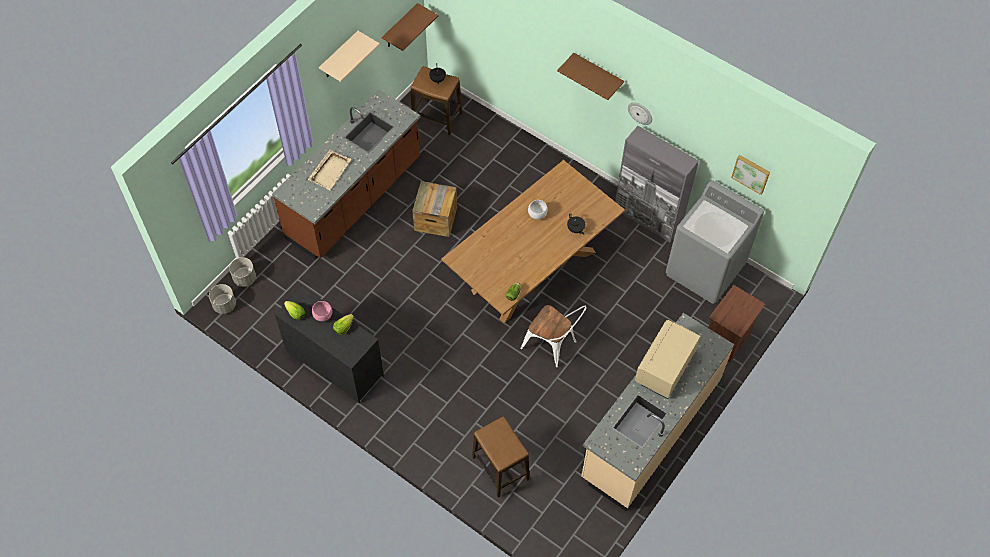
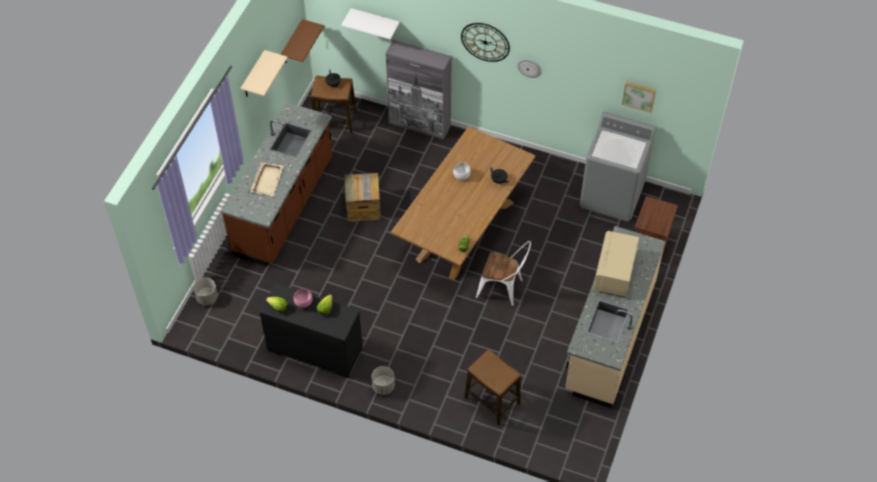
camera: 15 degrees left, 5 degrees down
(224, 305) = (196, 325): grey planter -> grey planter (383, 386)
(490, 23) = (375, 21): none -> white shelf
(597, 74) = (485, 42): brown shelf -> wall clock
(647, 218) = (549, 164): grey cabinet -> grey cabinet (420, 124)

